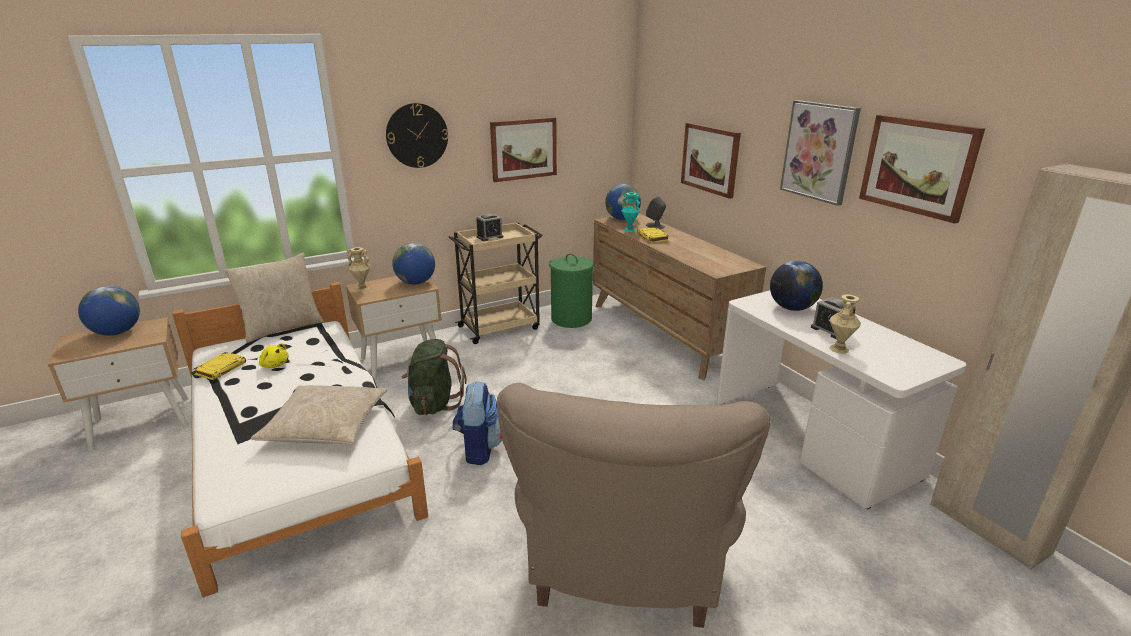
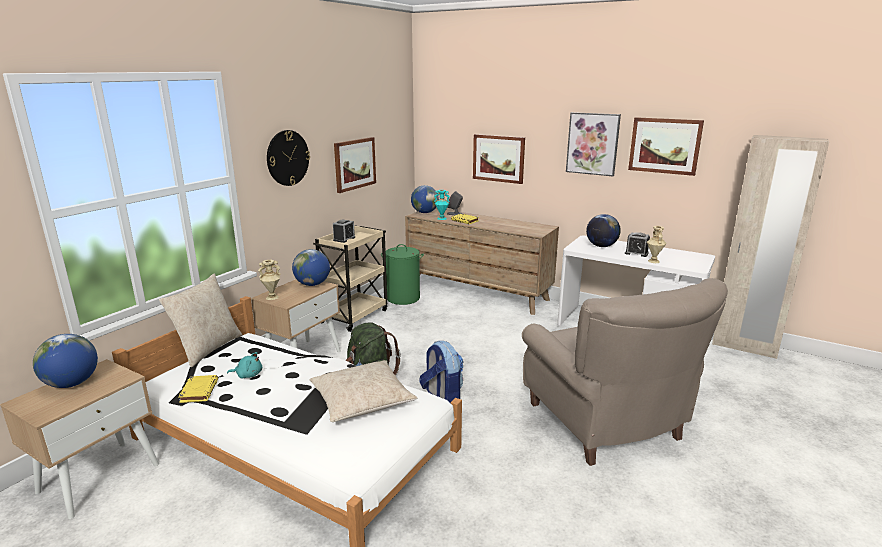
camera: 30 degrees left, 5 degrees down
(274, 365) = (248, 375): yellow plush toy -> turquoise plush toy

